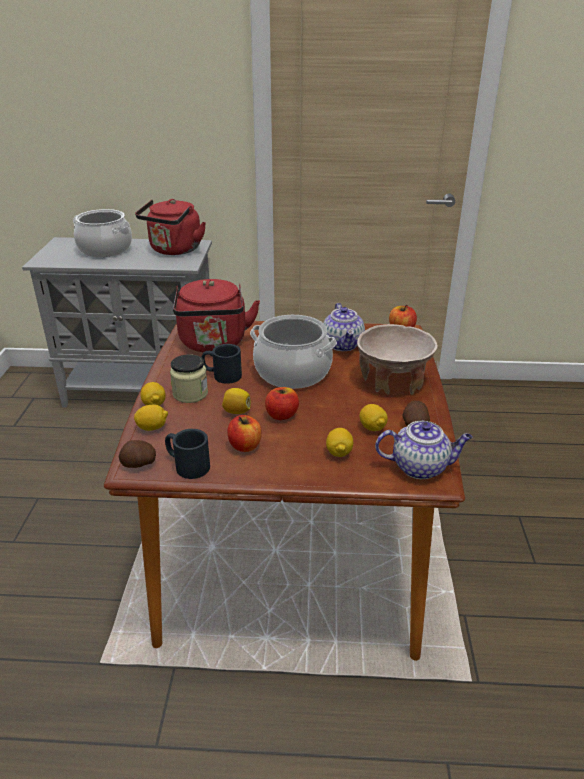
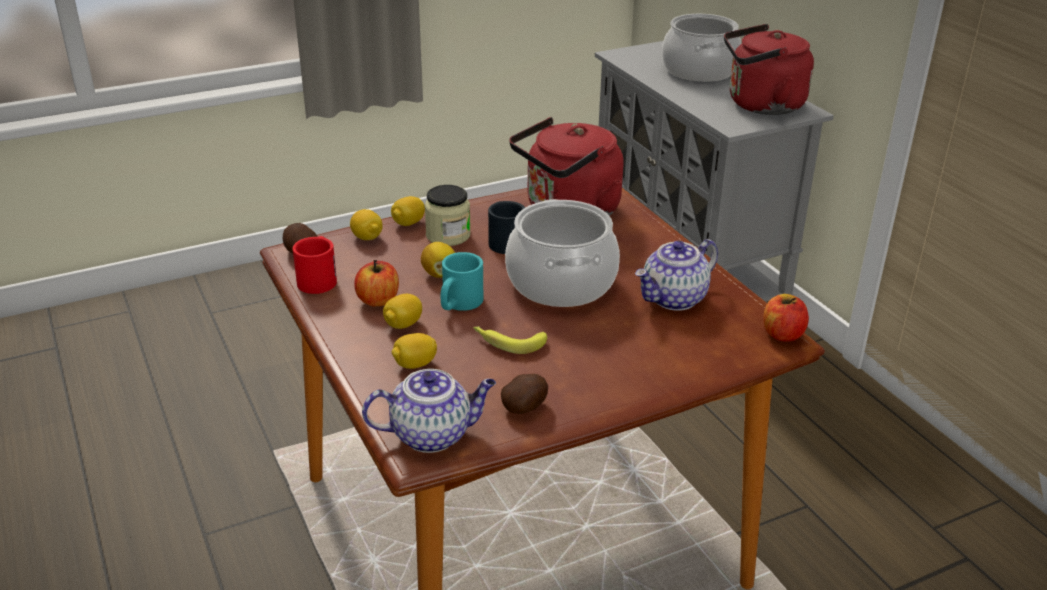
camera: 60 degrees right, 0 degrees up
(187, 465) = (319, 278): black mug -> red mug
(281, 415) = (458, 304): apple -> turquoise mug
(341, 410) = (508, 342): none -> banana
(372, 427) = (489, 375): lemon -> lemon (403, 325)
(393, 381) = (621, 363): beige bowl -> none
(421, 467) = (433, 434): teapot -> teapot turned 75 degrees counterclockwise

